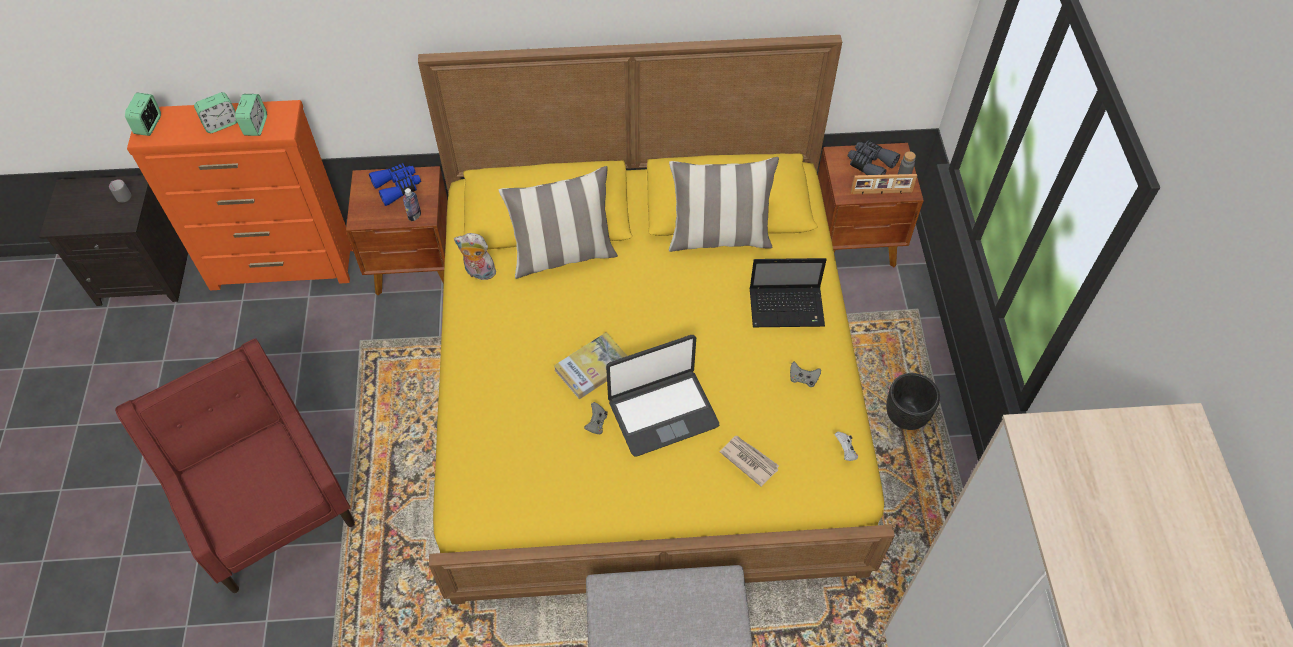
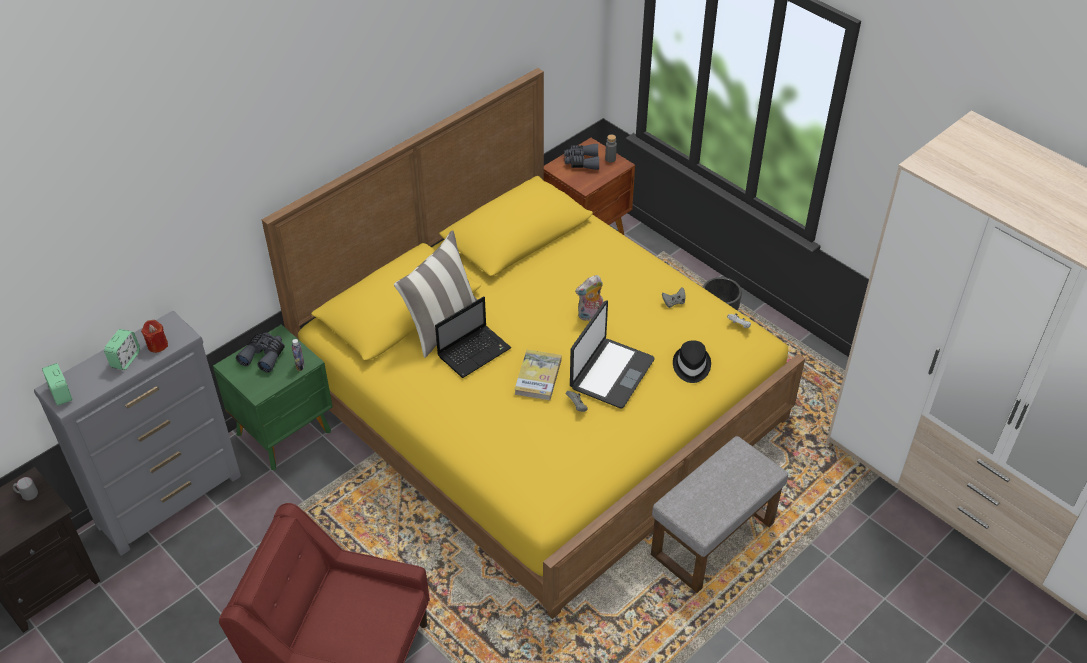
camera: 40 degrees left, 10 degrees down
(256, 126) = (157, 345): alarm clock -> red candle
(283, 268) = (171, 500): orange dresser -> grey dresser
(397, 187) = (264, 355): blue binoculars -> grey binoculars
(416, 267) = (286, 433): brown nightstand -> green nightstand
(478, 273) = (392, 371): plush toy -> plush toy (590, 315)
(719, 237) = (534, 254): pillow -> none
(749, 460) = (691, 366): newspaper -> black hat
(788, 307) = (622, 269): laptop -> laptop (475, 351)
(881, 193) = (606, 174): picture frame -> none

